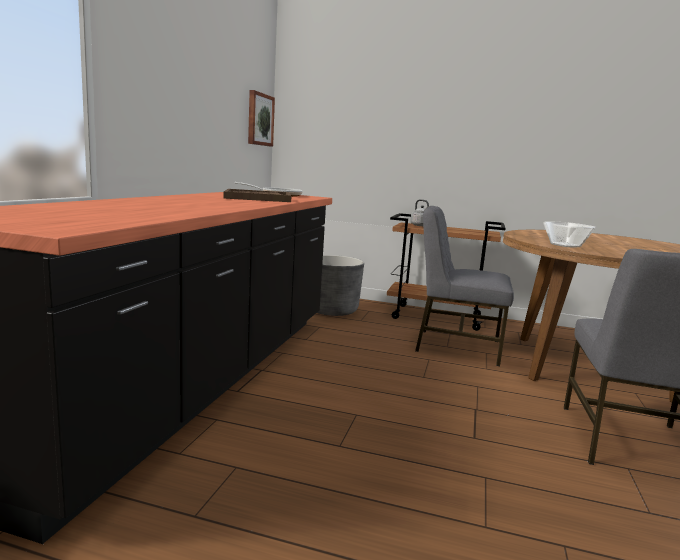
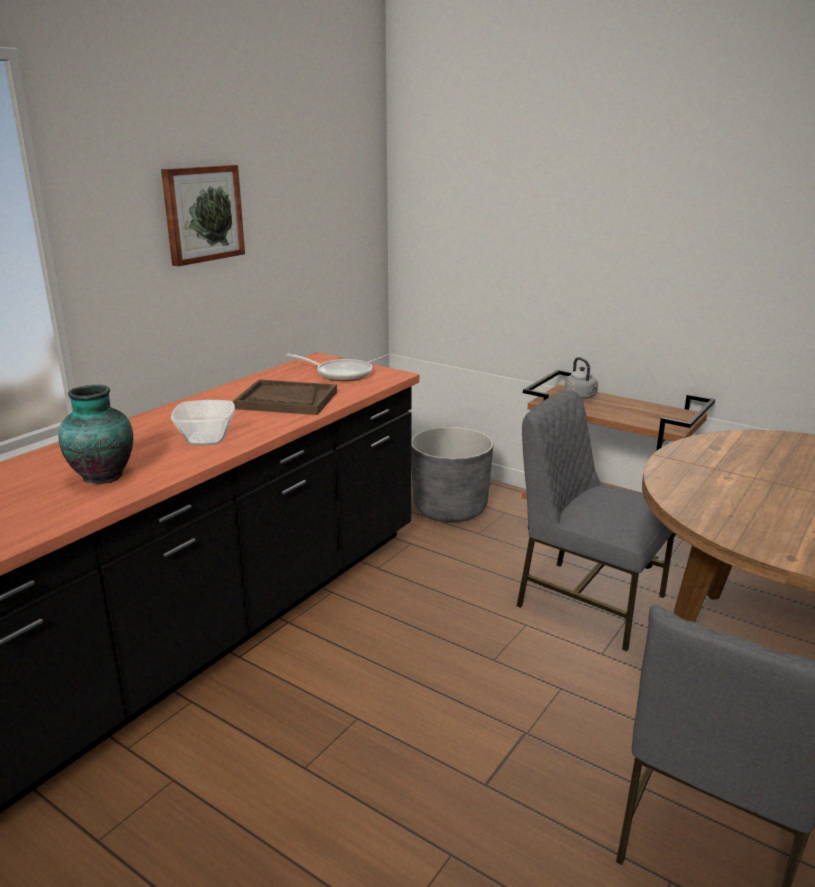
camera: 20 degrees right, 10 degrees up
(163, 208) = (103, 475): none -> vase
(259, 119) = (356, 230): picture -> picture (202, 214)
(564, 245) = (709, 504): bowl -> bowl (205, 439)

